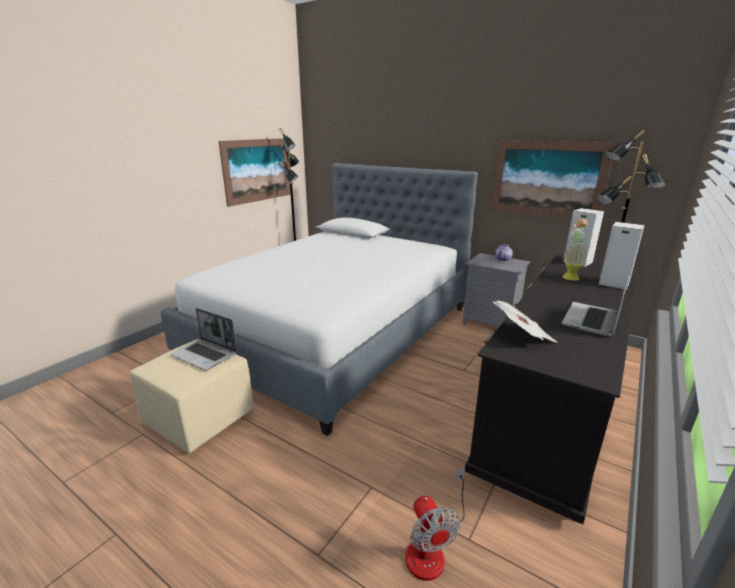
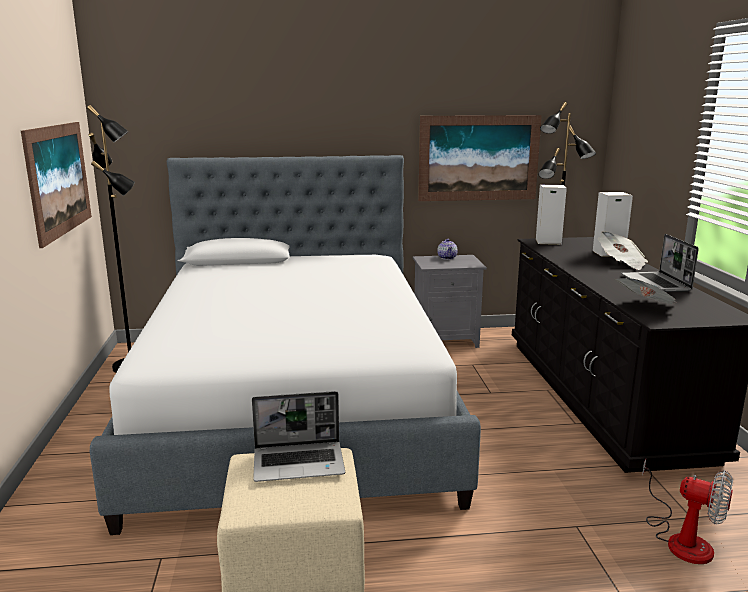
camera: 40 degrees left, 5 degrees down
(570, 276) = (570, 254): potted plant -> none
(603, 295) = (621, 263): none -> newspaper

